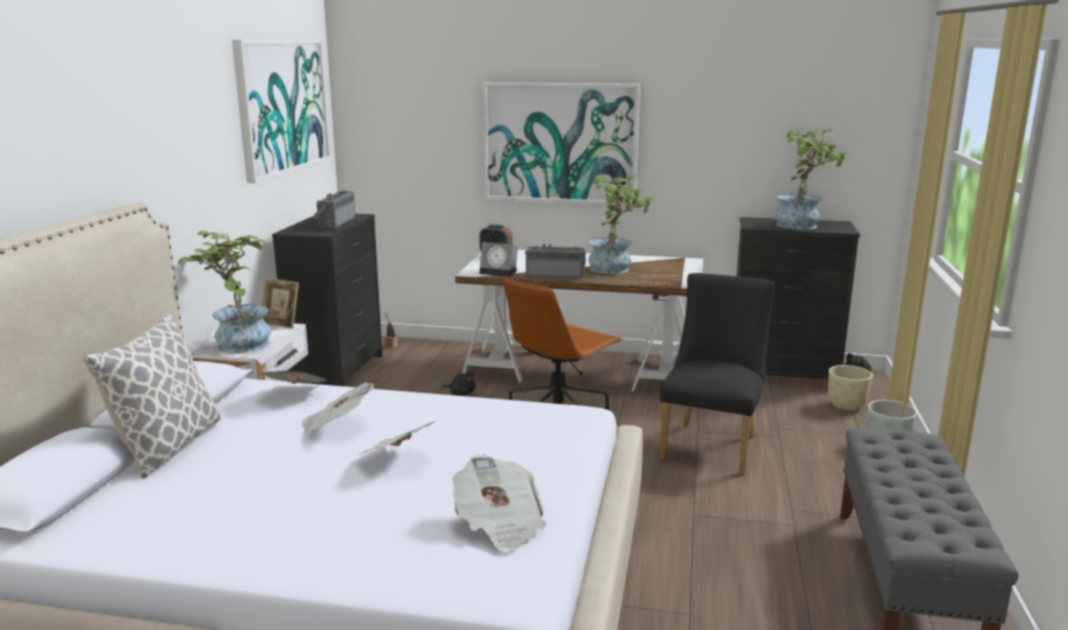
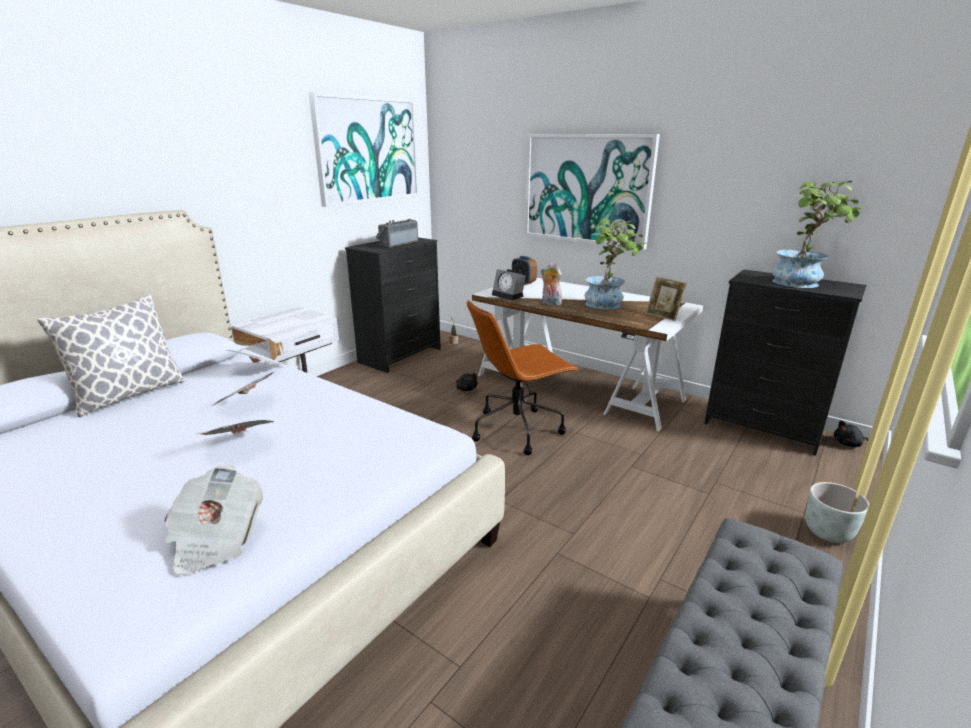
camera: 25 degrees right, 5 degrees up
(237, 343) = (274, 324): potted plant -> none
(281, 324) = (320, 315): picture frame -> picture frame (663, 316)
(555, 275) = (550, 303): radio -> plush toy
(712, 444) = (635, 483): black chair -> none
(845, 406) = (809, 475): beige planter -> none

